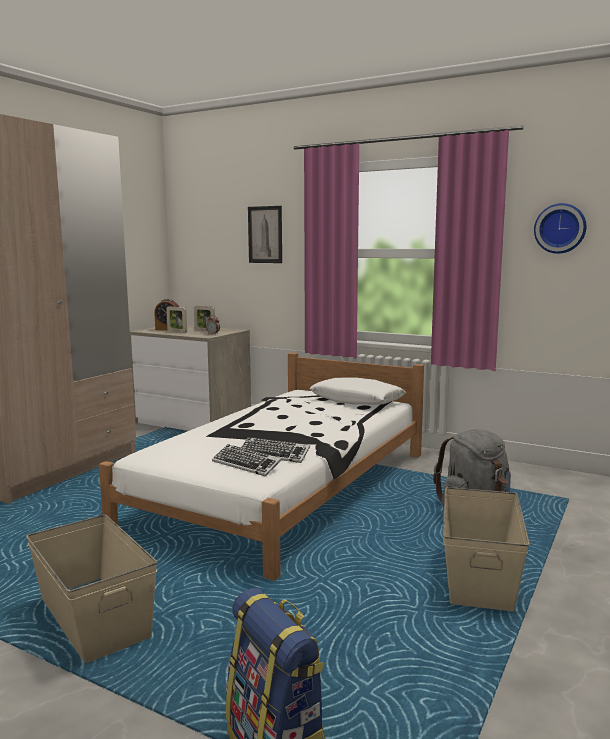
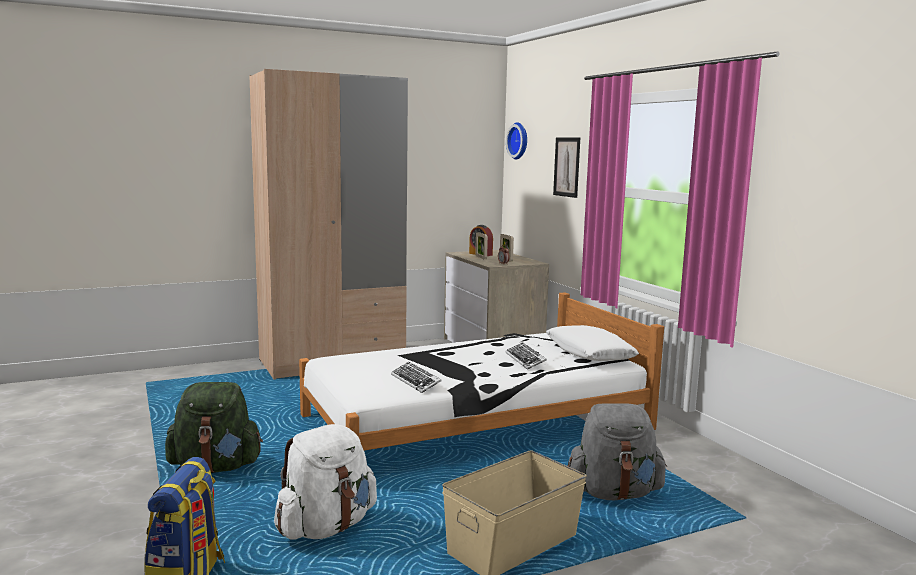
camera: 35 degrees right, 0 degrees up
(95, 617) = (216, 467): beige storage box -> green backpack
(246, 465) = (380, 384): keyboard -> keyboard (525, 360)
(316, 627) = (326, 527): none -> white backpack
(560, 228) = (820, 180): wall clock -> wall clock (519, 141)

